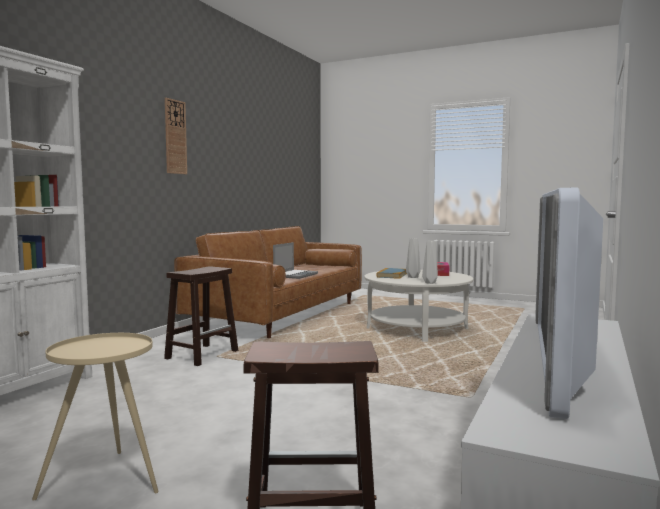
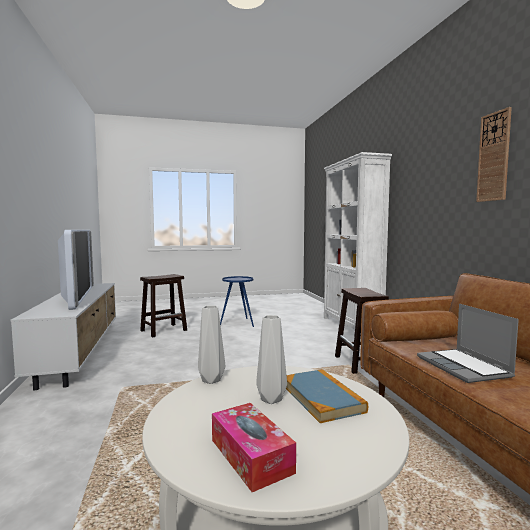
camera: 140 degrees right, 0 degrees up
(106, 482) = (238, 323): beige side table -> blue side table

